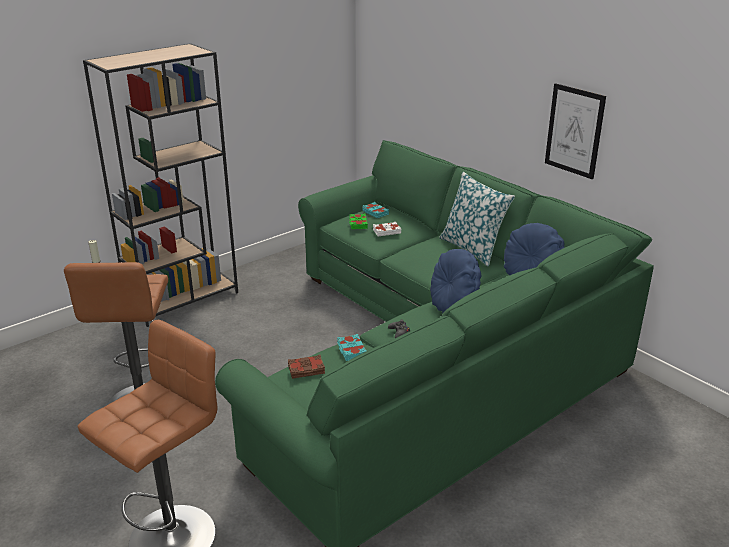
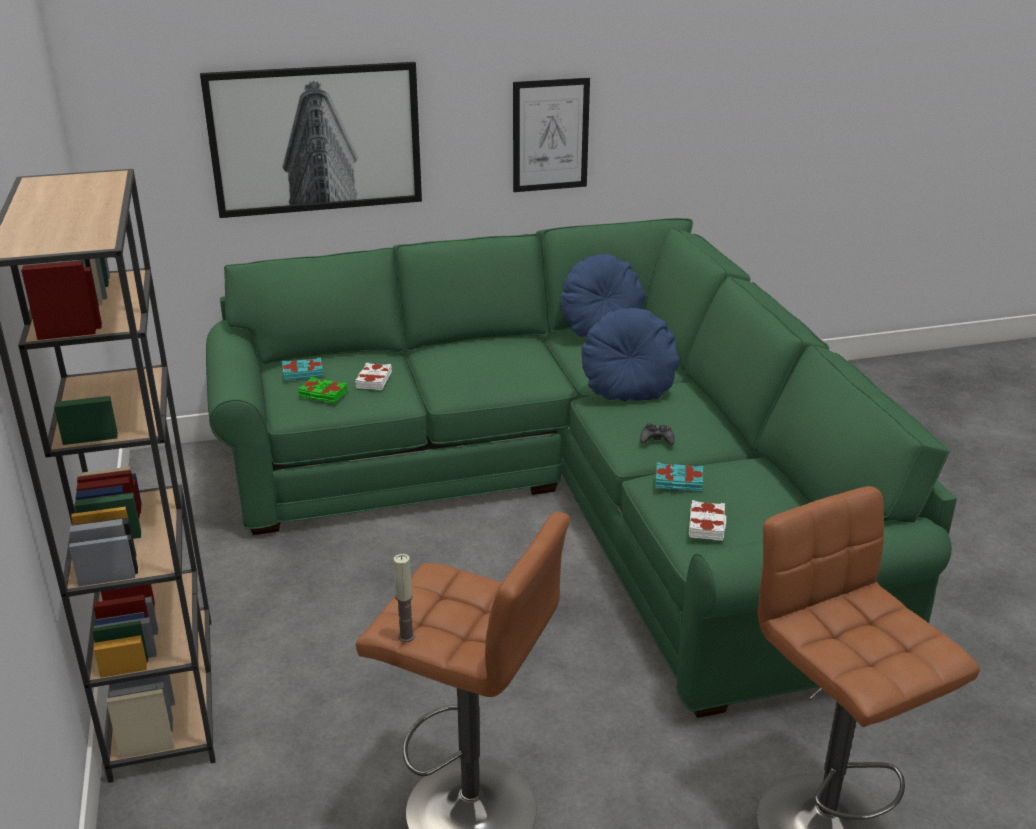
camera: 65 degrees left, 0 degrees up
(306, 370) = (707, 525): brown book -> white book
(447, 85) = (316, 139): none -> picture
(472, 249) = (486, 341): pillow -> none

